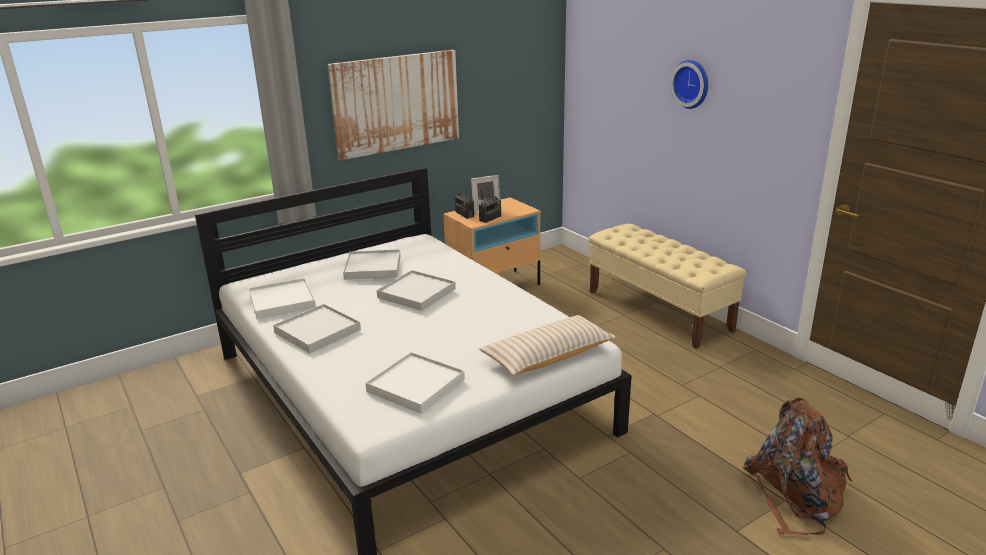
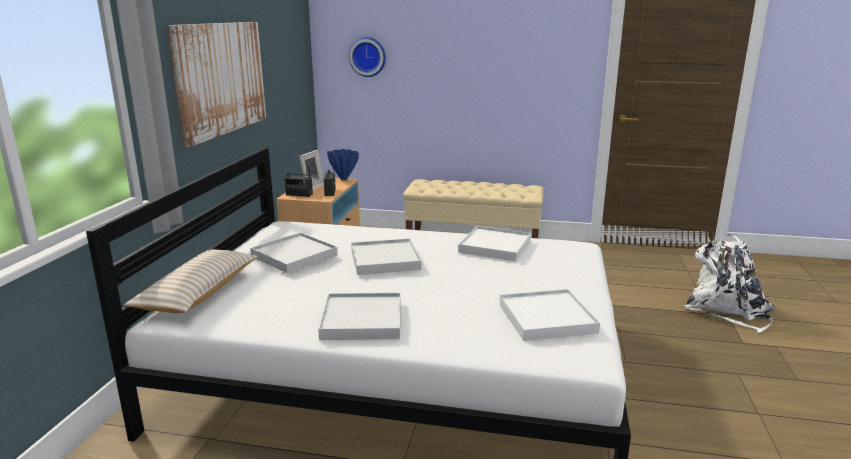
camera: 45 degrees left, 5 degrees down
(282, 301) = (259, 313): white tray -> white tray (495, 246)
(527, 207) = (343, 179): none -> blue vase
(548, 356) = (577, 263): beige pillow -> beige pillow (198, 293)
(692, 83) = (471, 44): wall clock -> wall clock (368, 56)
(795, 495) = (726, 310): brown backpack -> white backpack

